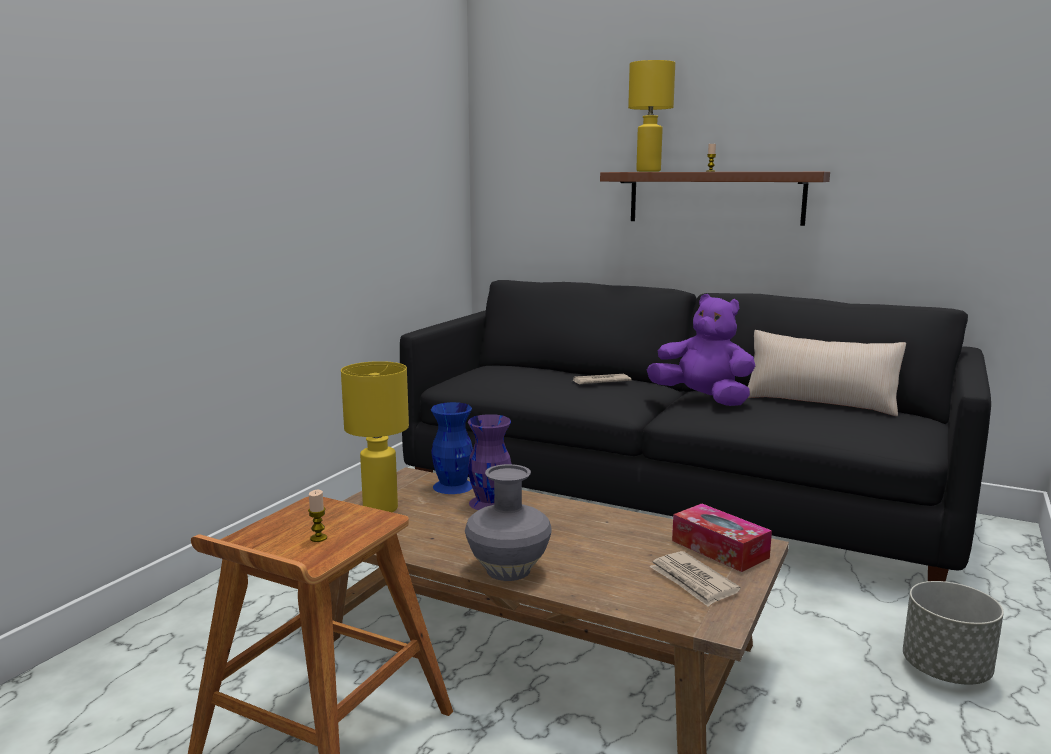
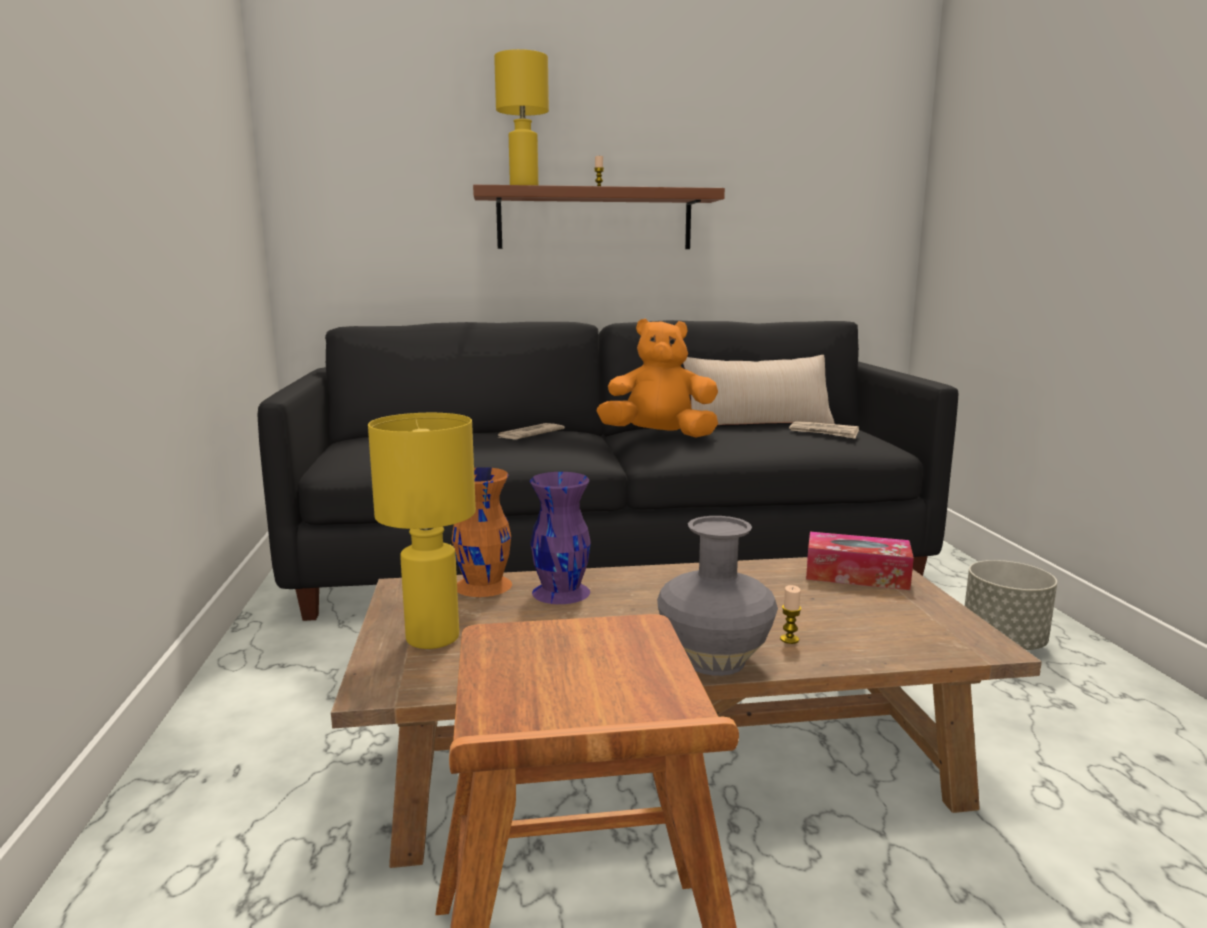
camera: 35 degrees left, 0 degrees up
(318, 538) = (609, 680): candle -> candle (789, 639)
(453, 486) = (484, 585): blue vase -> orange vase
(693, 582) = (894, 612): newspaper -> newspaper (824, 433)
(703, 399) = (659, 436): purple plush toy -> orange plush toy

